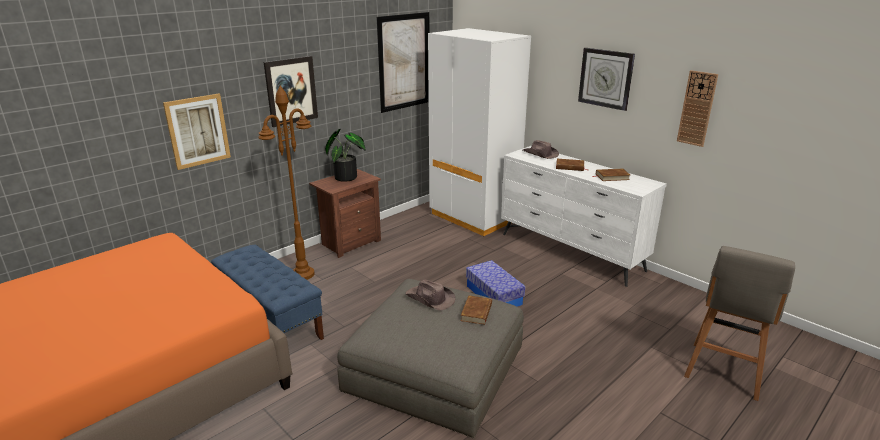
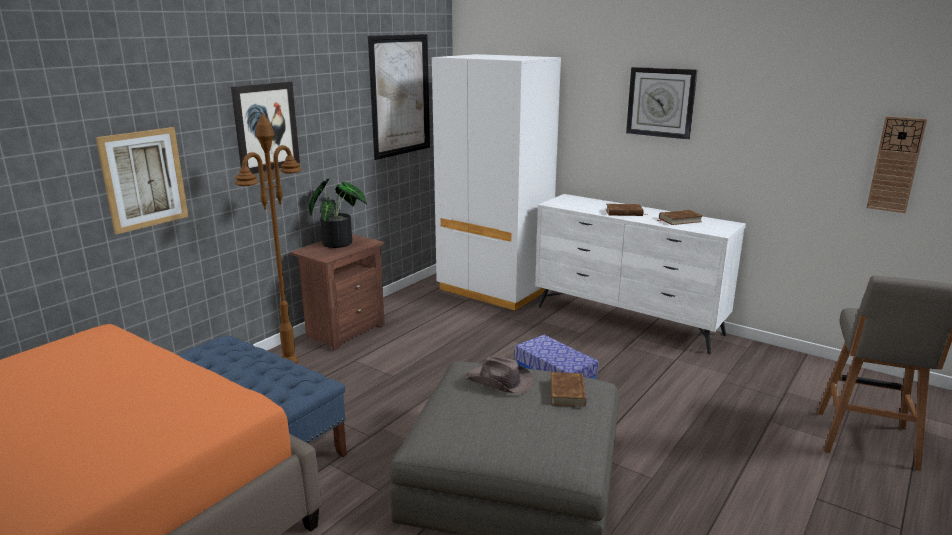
camera: 10 degrees left, 5 degrees down
(540, 154) = (581, 201): brown hat -> none
(697, 108) = (780, 129): wall clock -> wall clock (895, 164)

